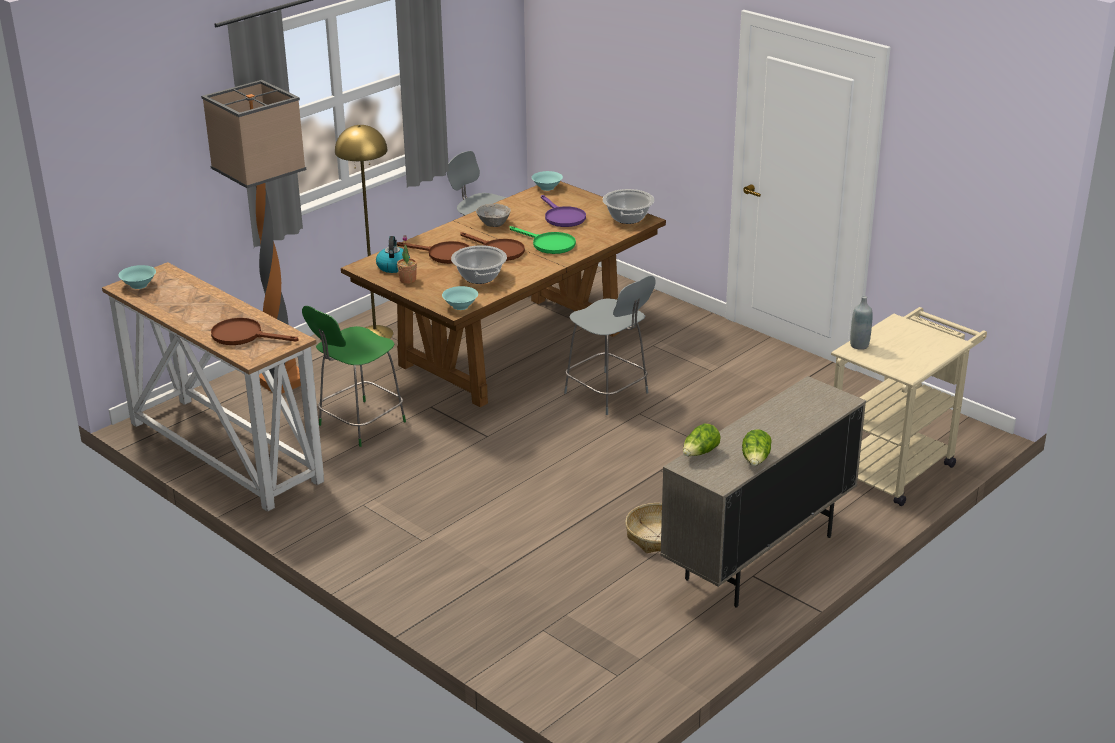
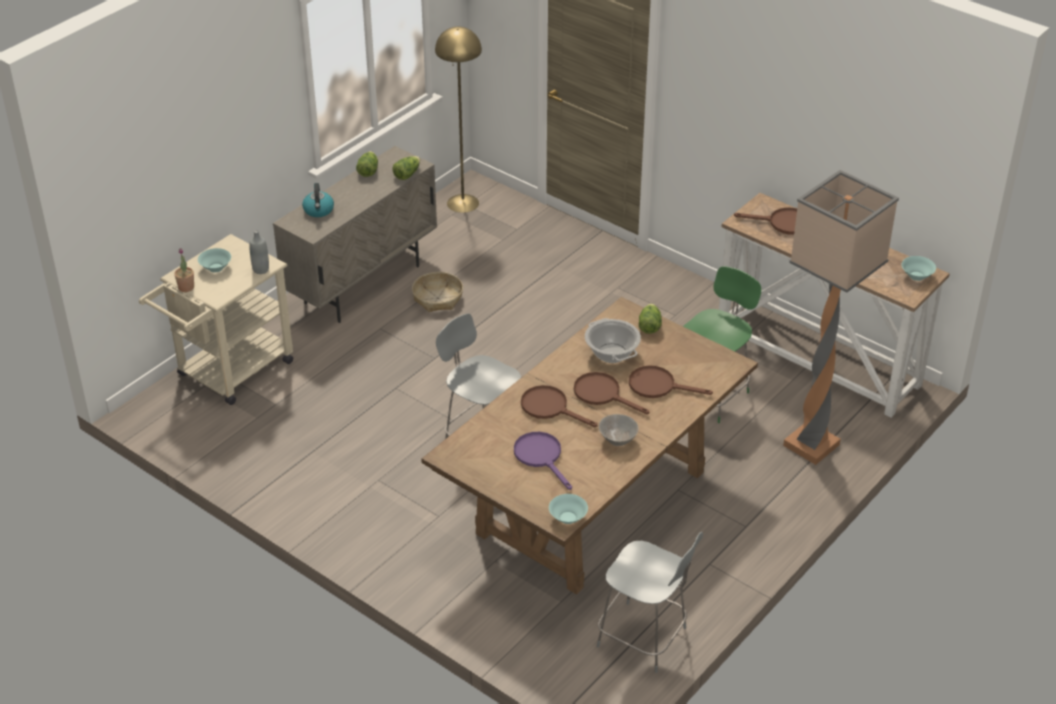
camera: 175 degrees right, 10 degrees up
(375, 334) = (746, 519): yellow floor lamp -> yellow floor lamp (462, 203)
(393, 266) = (704, 365): kettle -> kettle (319, 210)
(408, 280) = (682, 346): potted plant -> potted plant (186, 287)
(433, 296) = (649, 326): none -> lettuce
(460, 306) = (620, 314): turquoise bowl -> turquoise bowl (216, 268)
(548, 244) = (550, 407): green frying pan -> brown frying pan
(627, 218) = (465, 459): cooking pot -> none

